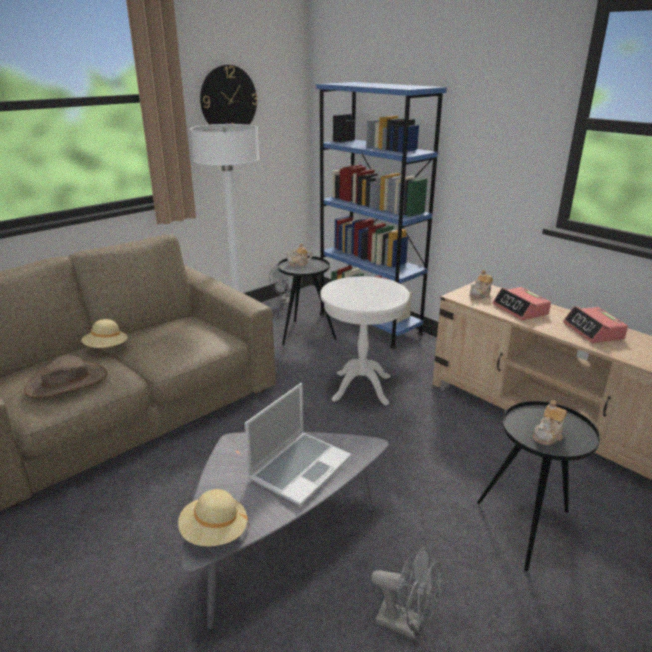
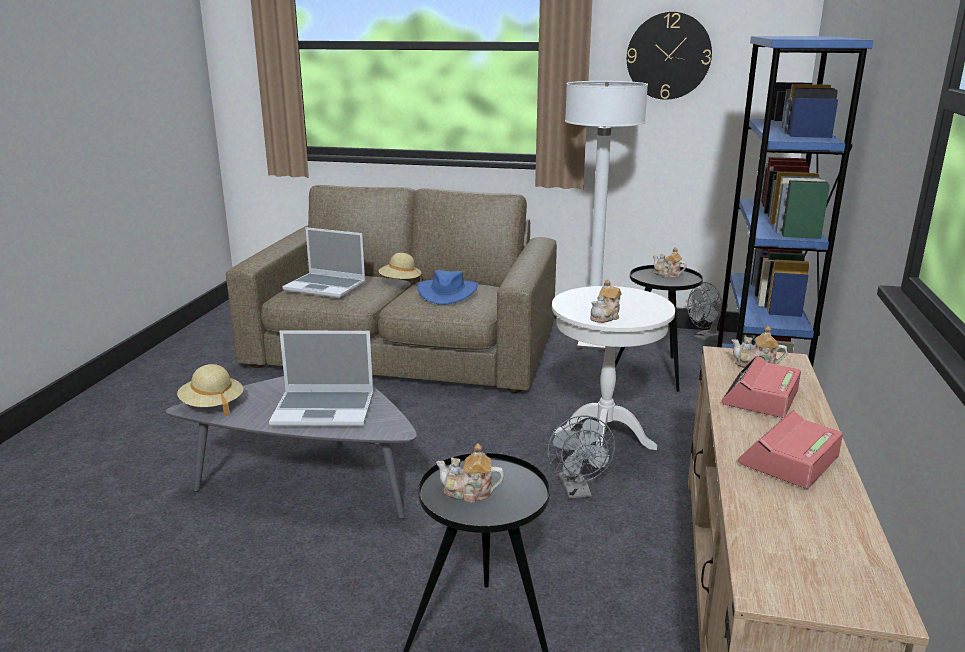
camera: 55 degrees right, 5 degrees down
(67, 382) = (326, 287): brown hat -> laptop
(181, 337) = (447, 292): none -> blue hat
(383, 301) = (606, 317): none -> teapot
(406, 624) = (263, 589): grey fan -> grey fan (577, 491)

